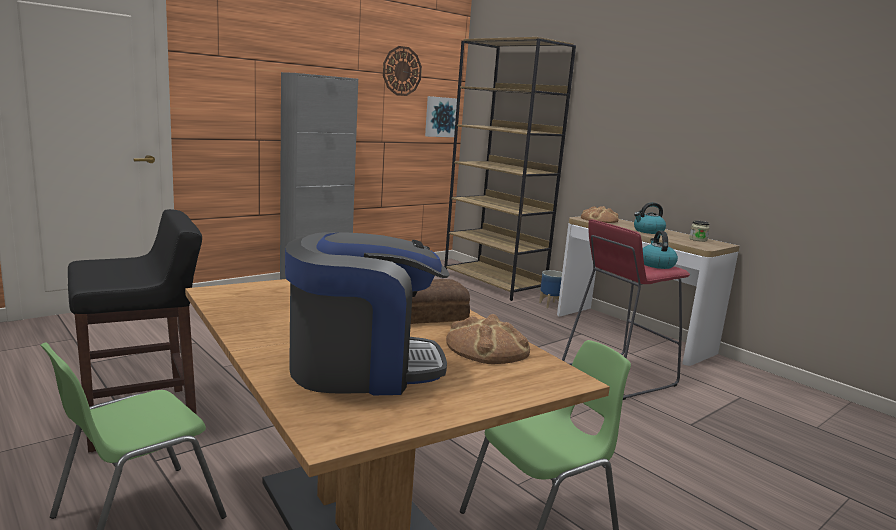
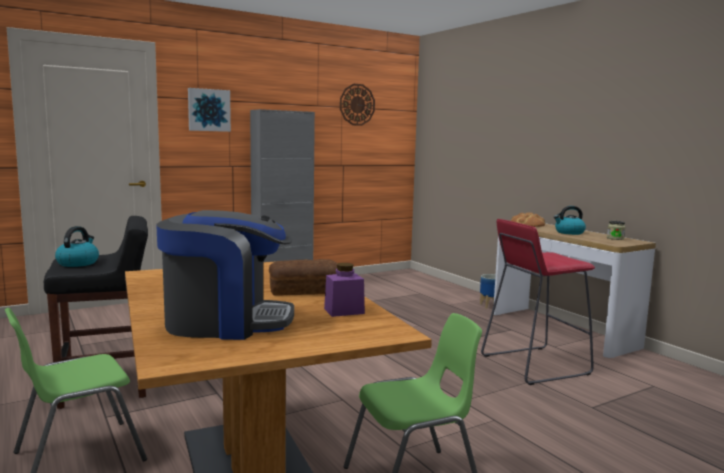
camera: 10 degrees right, 5 degrees down
(441, 117) = (395, 142): picture -> picture (208, 110)
(488, 347) = (344, 311): bread -> purple jar
(494, 283) = (443, 288): brown bookcase -> none
(656, 264) = (562, 259): kettle -> kettle (78, 263)

